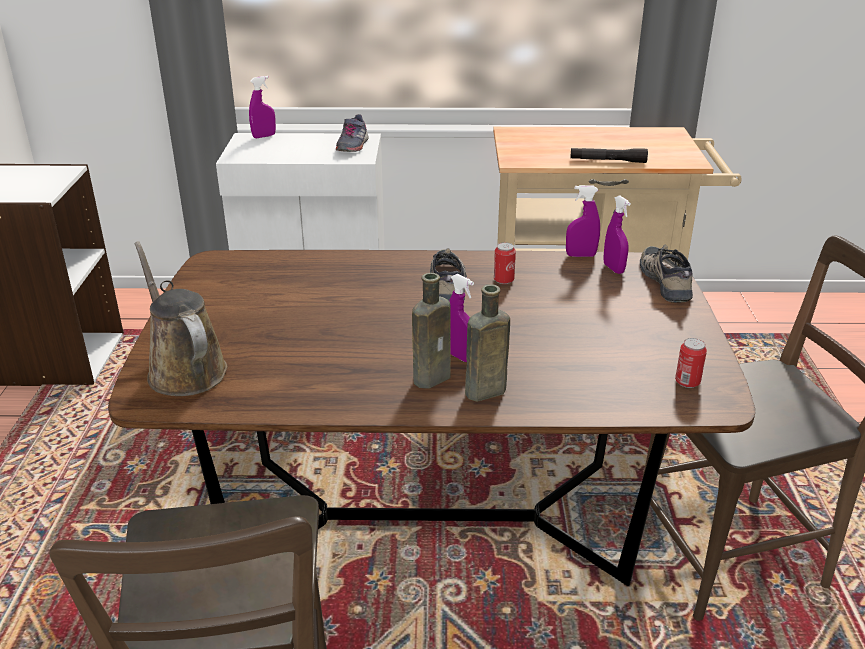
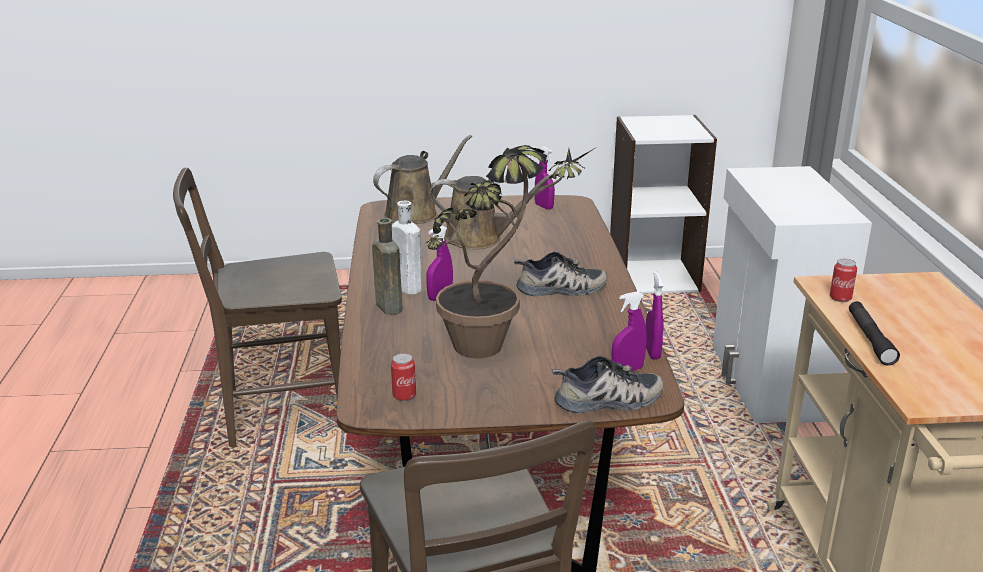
camera: 85 degrees right, 5 degrees down
(264, 136) = (810, 177): purple spray bottle -> purple spray bottle (544, 206)
(297, 325) = (479, 238): none -> brown watering can
(352, 145) = (819, 212): grey shoe -> none
(434, 377) = (409, 288): brown bottle -> white bottle
(503, 280) = (579, 312): can -> can (840, 298)
(573, 326) = (496, 344): none -> potted plant

